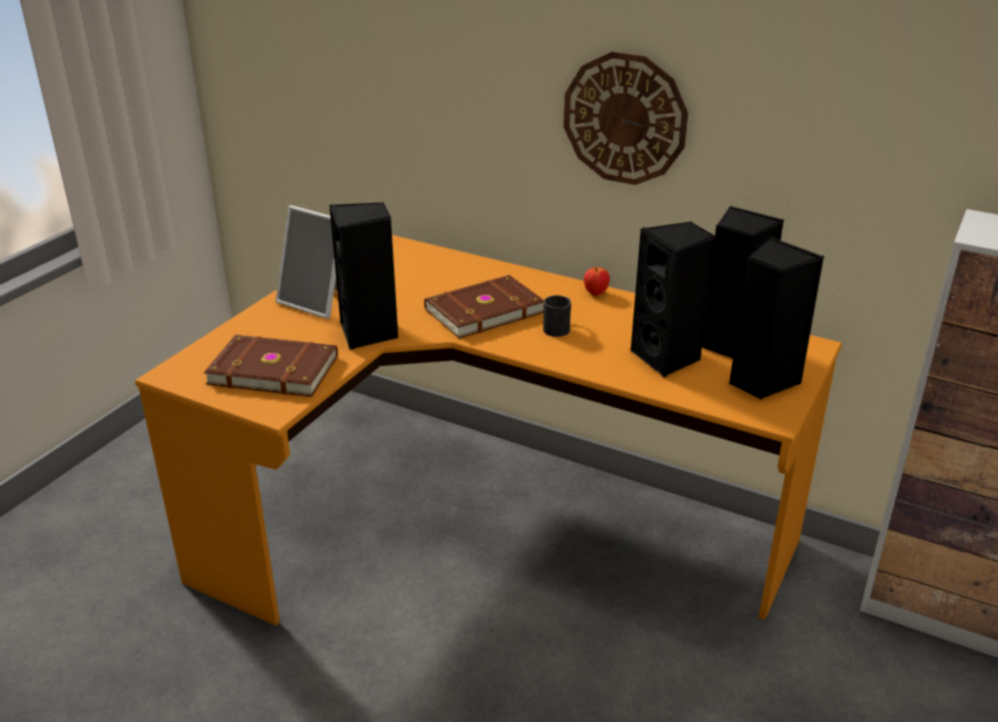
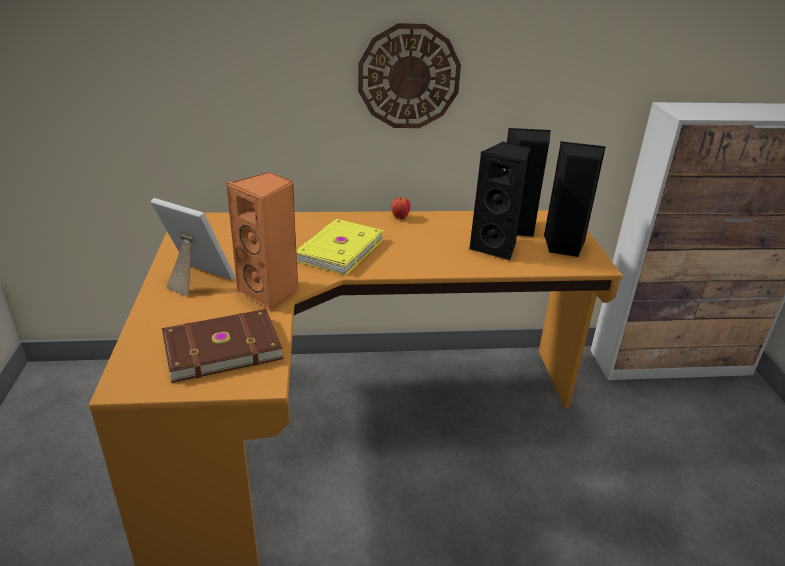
camera: 35 degrees left, 0 degrees up
(317, 302) = (196, 280): picture frame -> picture frame turned 150 degrees counterclockwise
(369, 333) = (270, 292): black speaker -> orange speaker
(482, 310) = (338, 250): brown book -> yellow book
(559, 327) = (405, 247): black mug -> none

